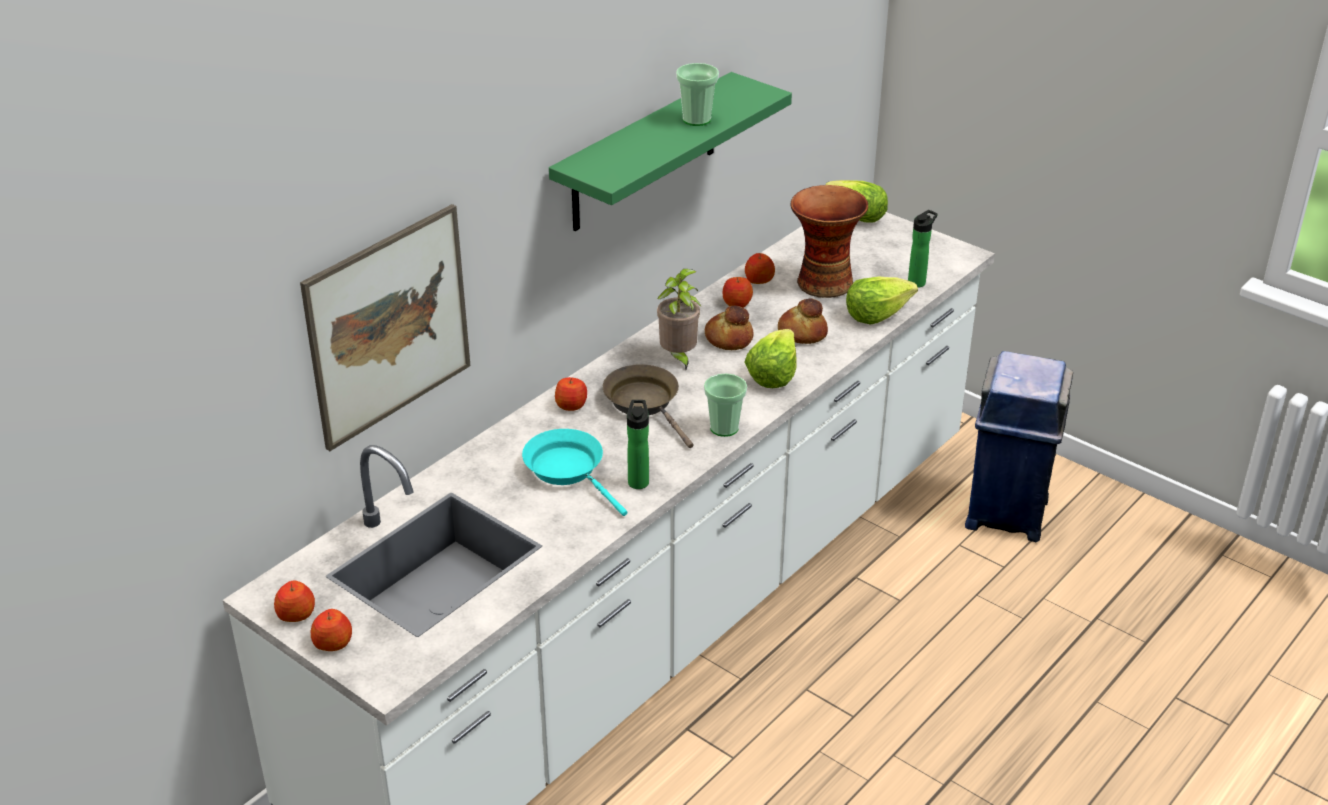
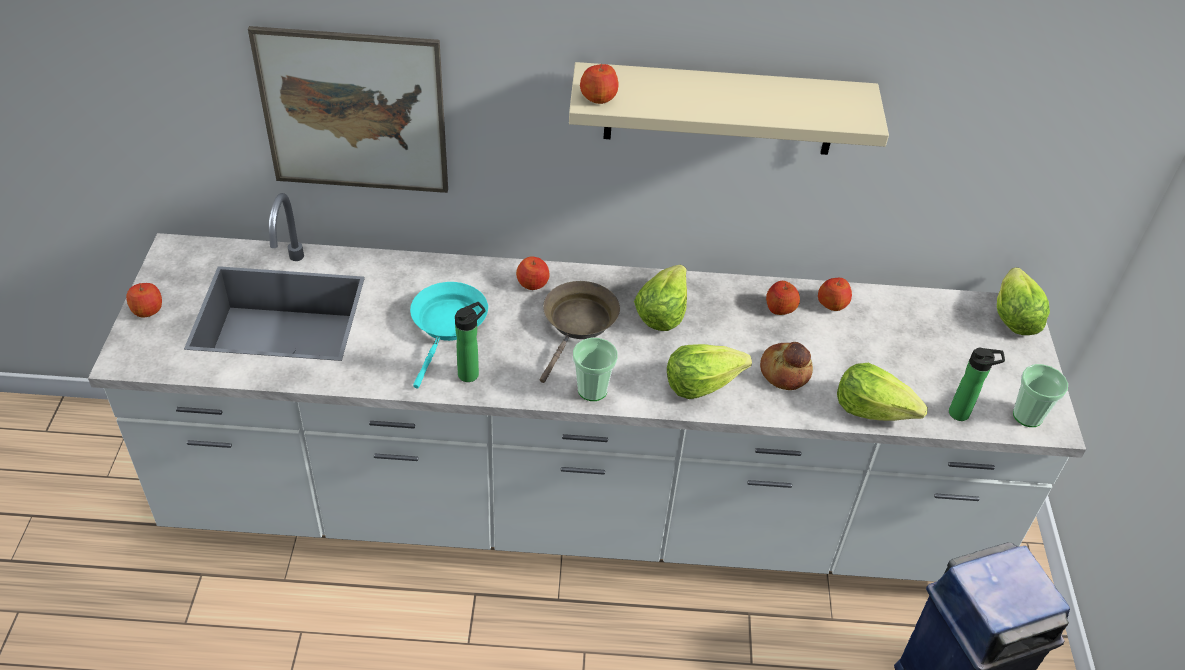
camera: 50 degrees right, 10 degrees up
(296, 614) = (166, 275): apple -> apple (598, 97)
(644, 153) = (720, 109): green shelf -> beige shelf
(678, 357) = (662, 311): potted plant -> lettuce
(696, 119) = (758, 102): cup -> cup (1027, 416)
(728, 339) = (722, 328): bread -> none
(823, 282) = (879, 347): vase -> none

